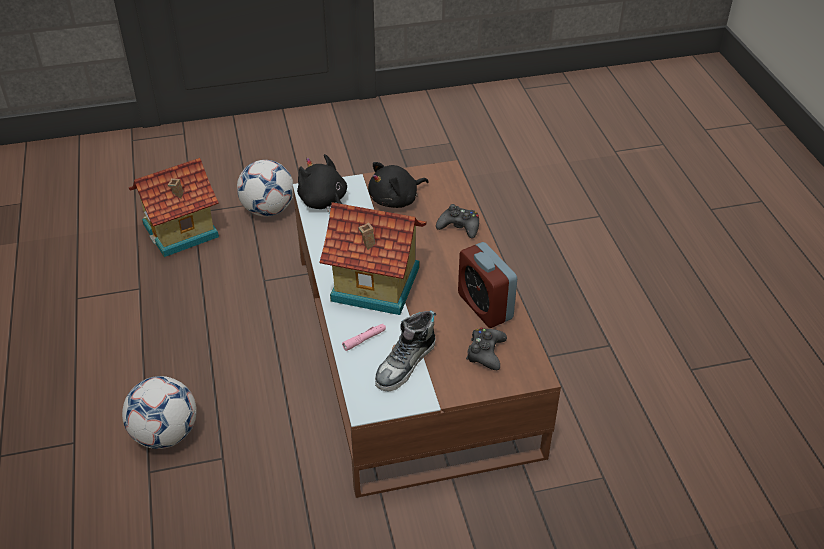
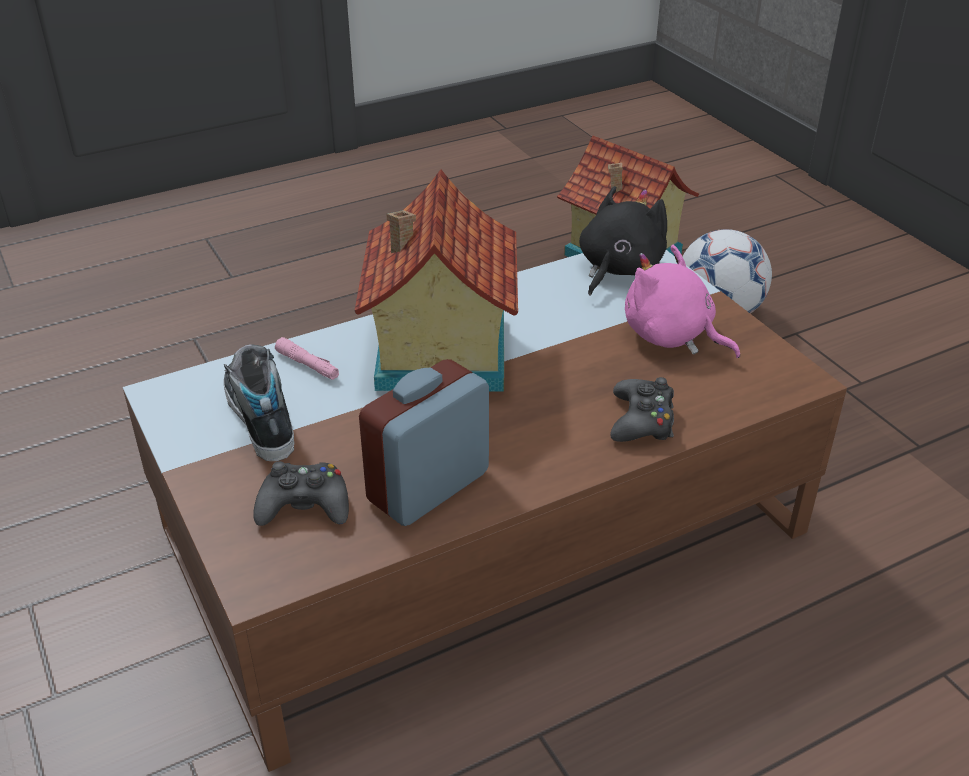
camera: 75 degrees right, 5 degrees down
(165, 434) = (254, 335): football -> none
(396, 200) = (671, 336): black plush toy -> pink plush toy
(406, 364) = (259, 416): shoe -> shoe turned 45 degrees clockwise

